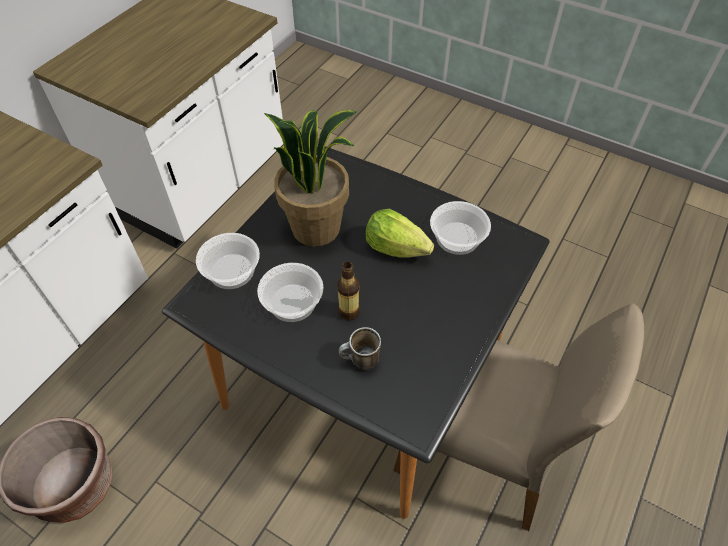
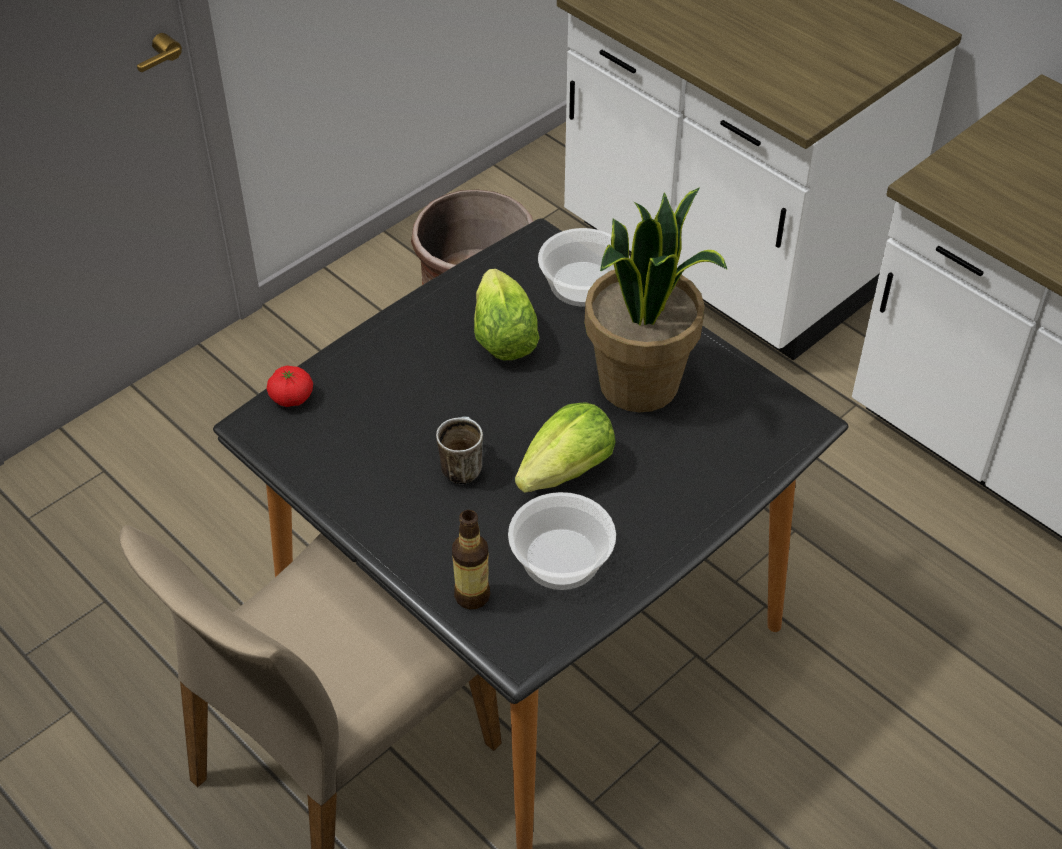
camera: 105 degrees right, 5 degrees down
(293, 302) = (503, 338): bowl -> lettuce
(349, 312) = (464, 392): bottle -> bottle (472, 595)
(360, 362) = (379, 389): mug -> mug (461, 466)
(385, 415) = (291, 397): none -> tomato

